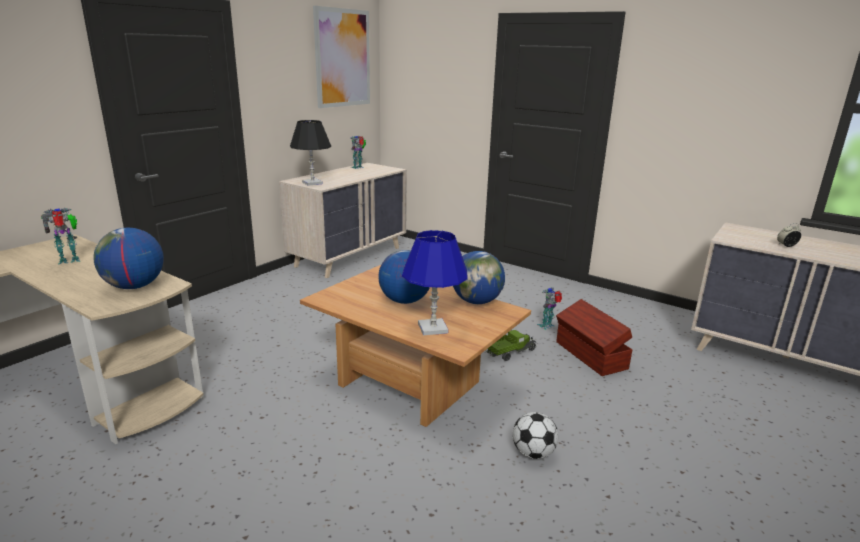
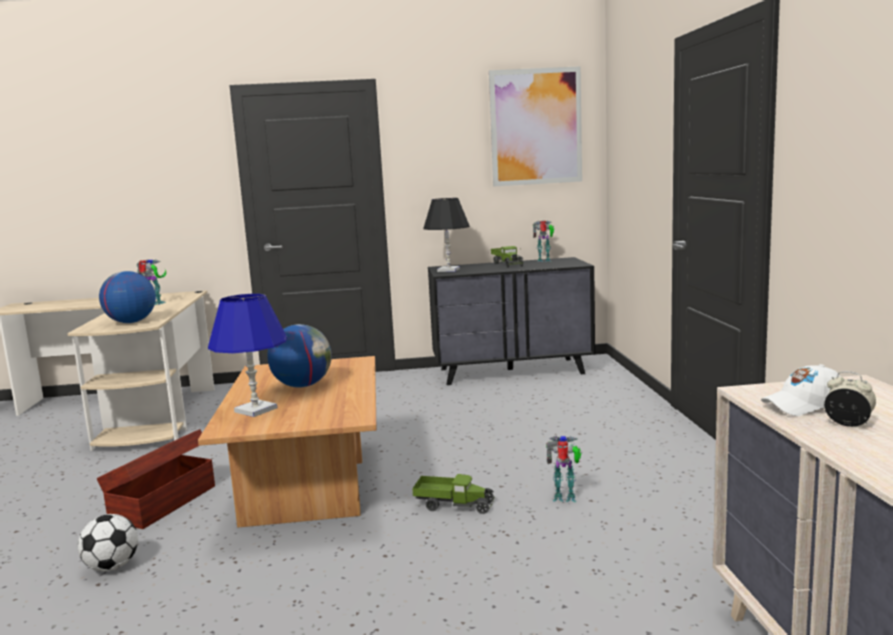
camera: 50 degrees right, 10 degrees down
(341, 173) = (507, 264): none -> toy truck
(349, 256) = (512, 371): beige dresser -> black dresser
(477, 301) = (352, 403): globe -> none
(533, 453) = (254, 593): football -> football (112, 567)
(590, 355) = (538, 548): brown storage box -> brown storage box (162, 503)
(757, 242) = (803, 406): none -> white cap

